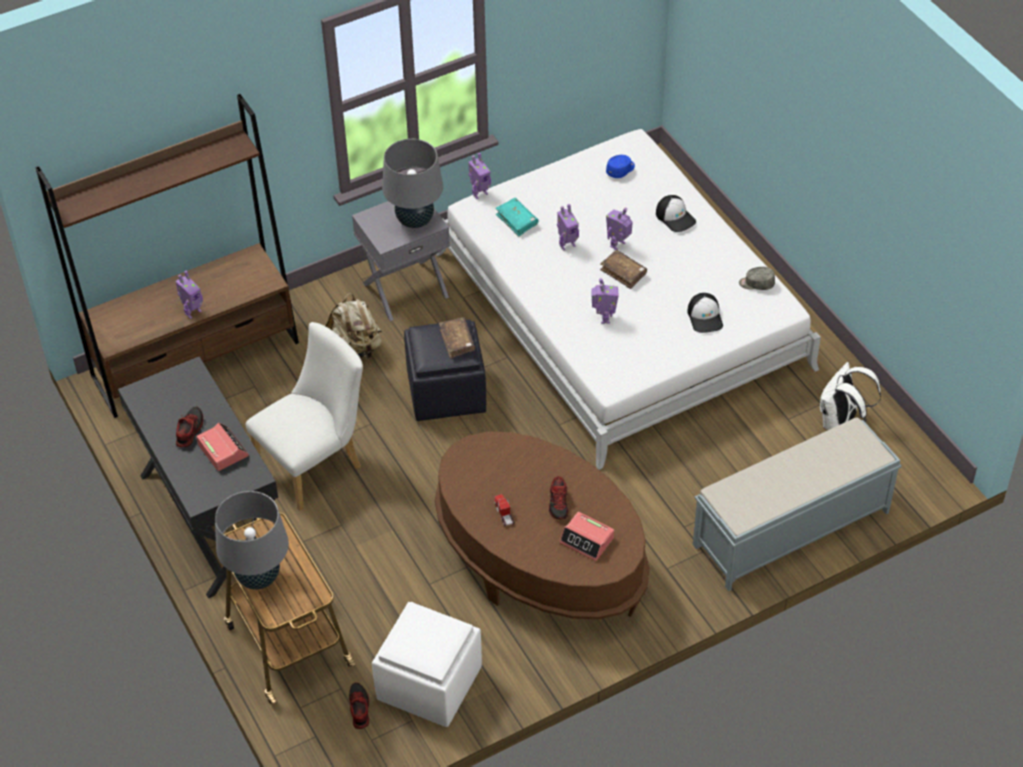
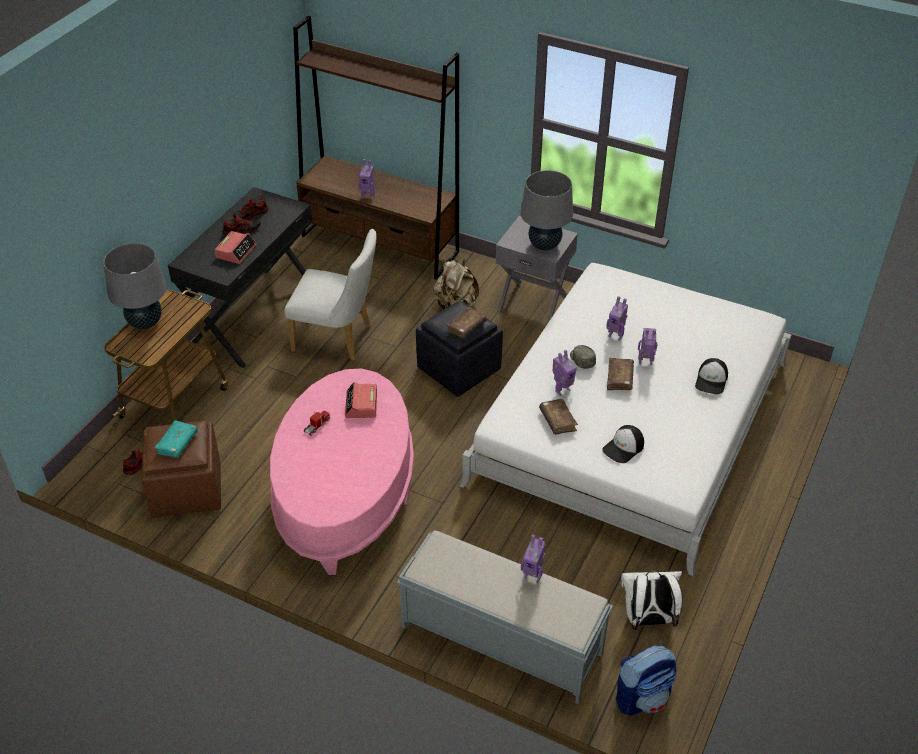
camera: 55 degrees right, 5 degrees down
(429, 683) = (188, 489): white ottoman -> brown ottoman
(479, 193) = (618, 269): toy robot -> toy robot (532, 576)
(517, 220) = (612, 299): turquoise book -> turquoise book (177, 443)
(540, 559) = (345, 494): brown coffee table -> pink coffee table
(559, 503) = (351, 451): shoe -> shoe (251, 214)
(587, 540) = (326, 484): alarm clock -> alarm clock (361, 405)
(621, 170) = (724, 327): blue cap -> none
(638, 341) = (557, 420): none -> brown book
(756, 283) = (693, 462): grey cap -> grey cap (581, 360)
(910, 469) = (643, 697): none -> backpack

